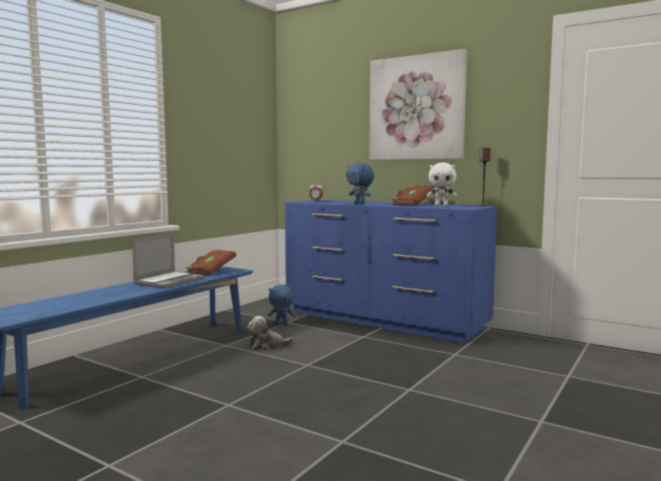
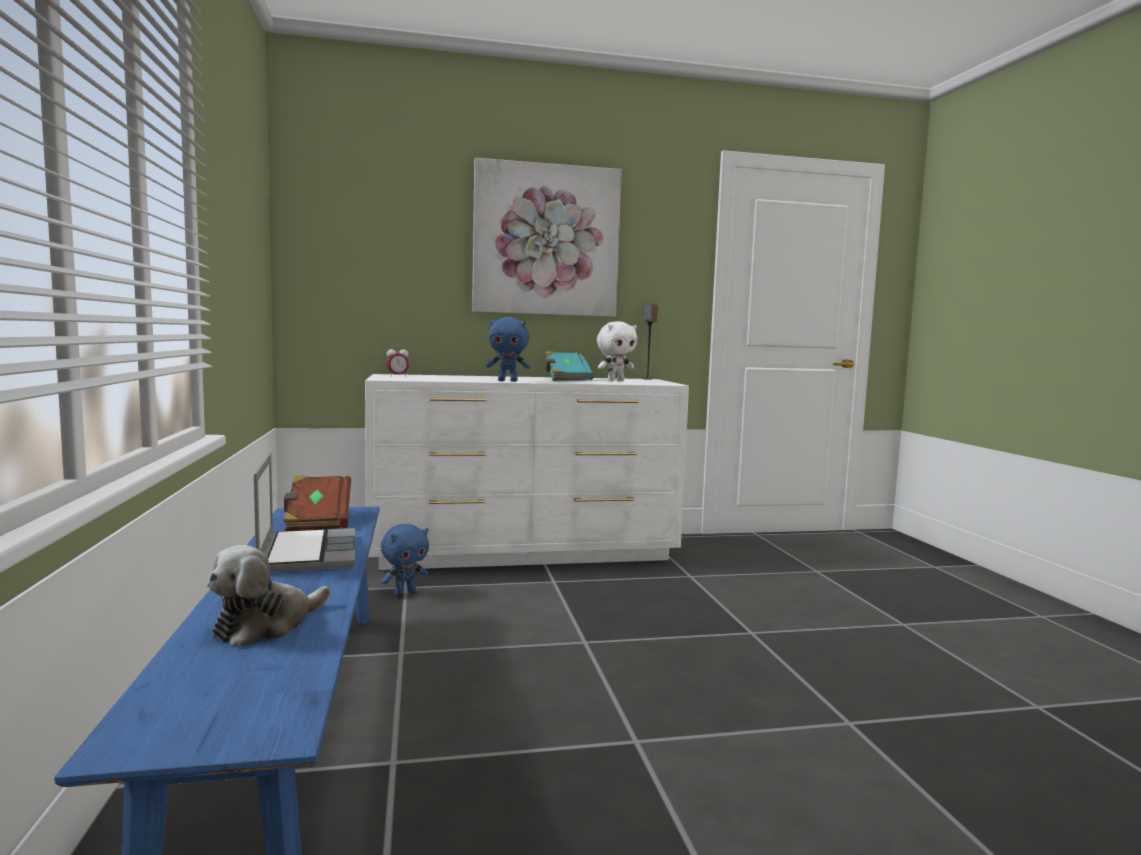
camera: 45 degrees left, 0 degrees up
(267, 345) = (466, 632): plush toy -> plush toy (266, 625)
(384, 320) = (525, 552): blue dresser -> white dresser
(412, 204) = (566, 379): brown book -> turquoise book

